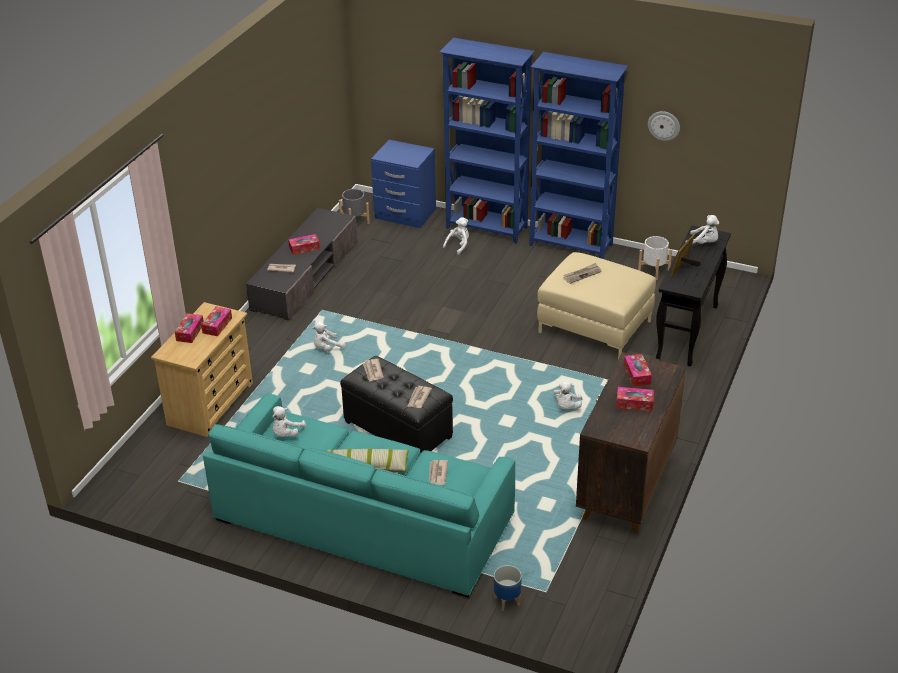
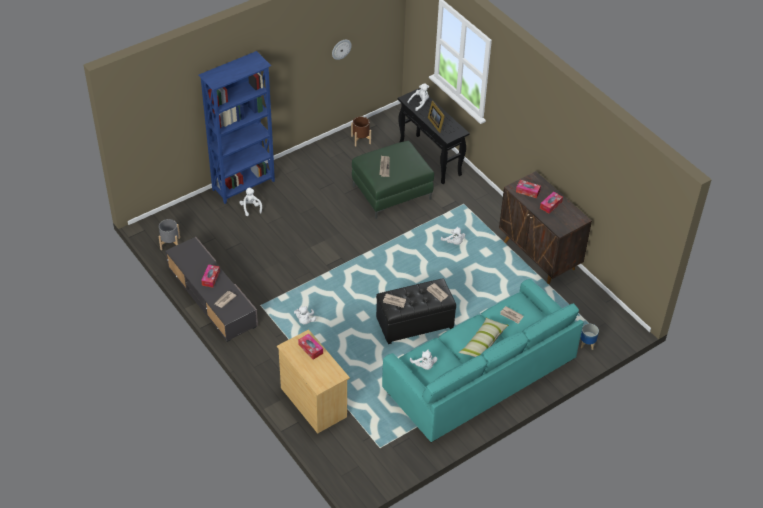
camera: 60 degrees left, 10 degrees up
(190, 332) = (306, 365): tissue box -> none
(405, 214) = (187, 215): blue nightstand -> none
(571, 245) = (301, 159): blue bookcase -> none
(594, 326) = (391, 192): beige ottoman -> green ottoman
(654, 271) = (361, 139): white planter -> brown planter

